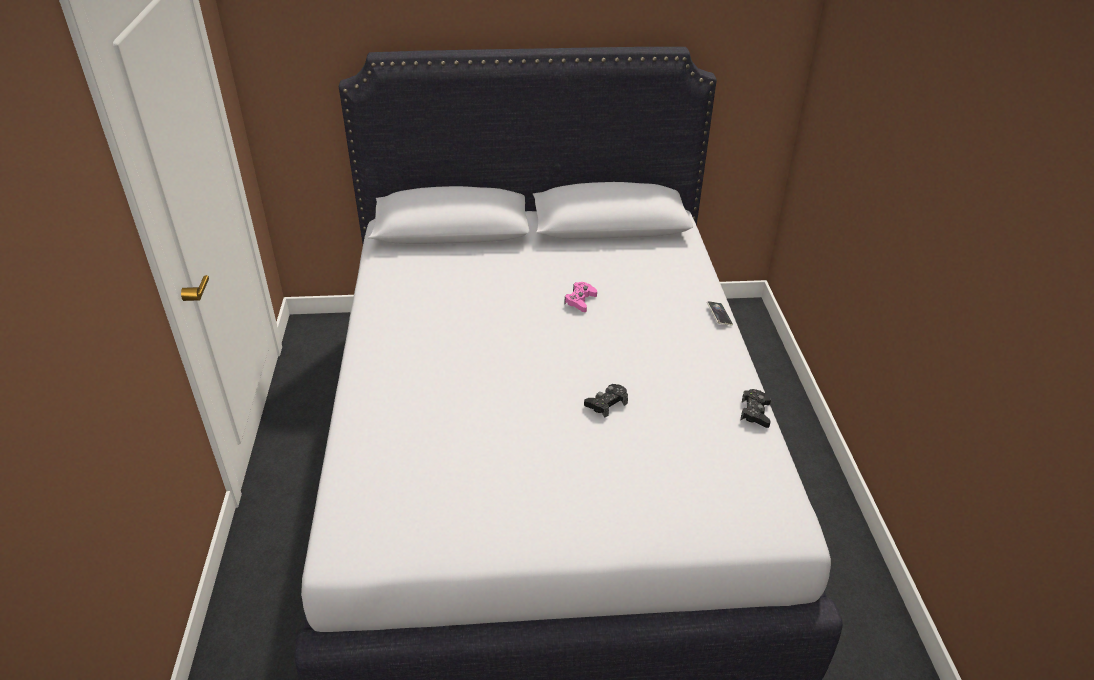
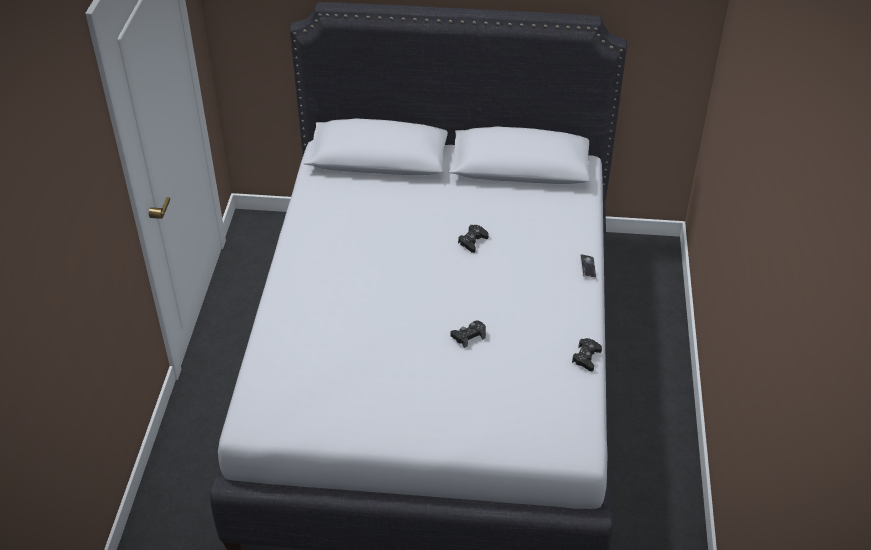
camera: 10 degrees right, 5 degrees up
(580, 301) = (472, 241): pink game controller -> black game controller

